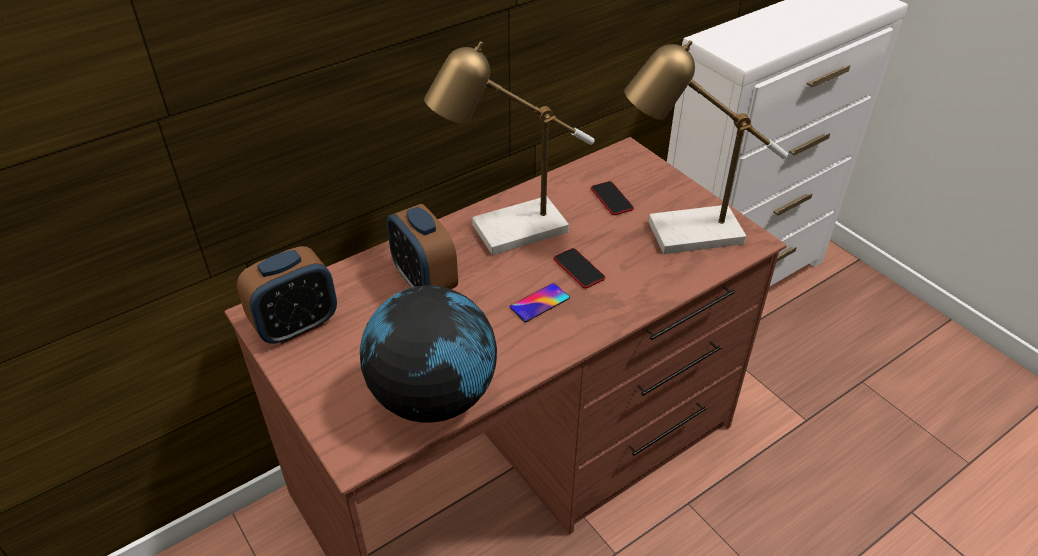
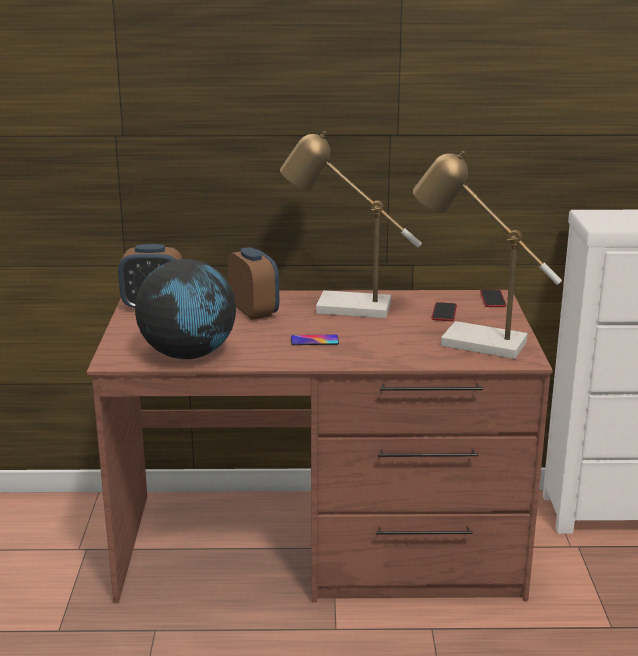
camera: 35 degrees right, 20 degrees down
(424, 282) = (254, 312): alarm clock -> alarm clock turned 150 degrees clockwise
(579, 269) = (366, 335): phone -> phone (492, 299)

